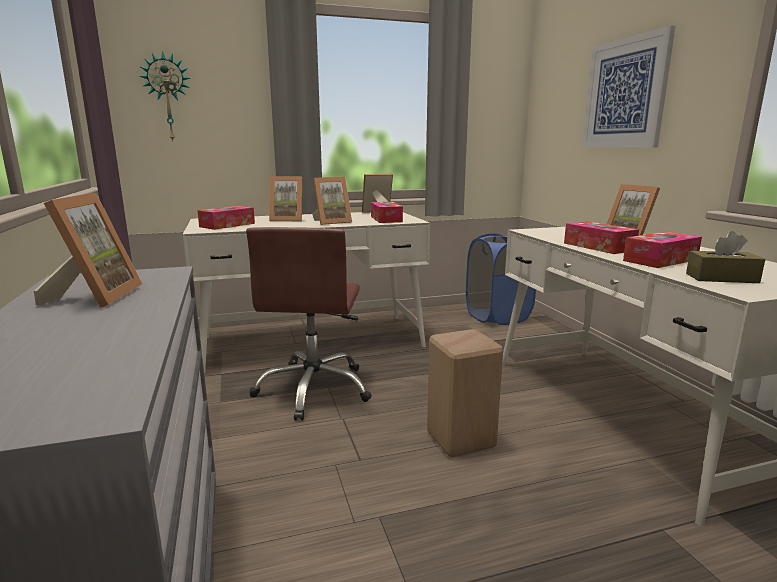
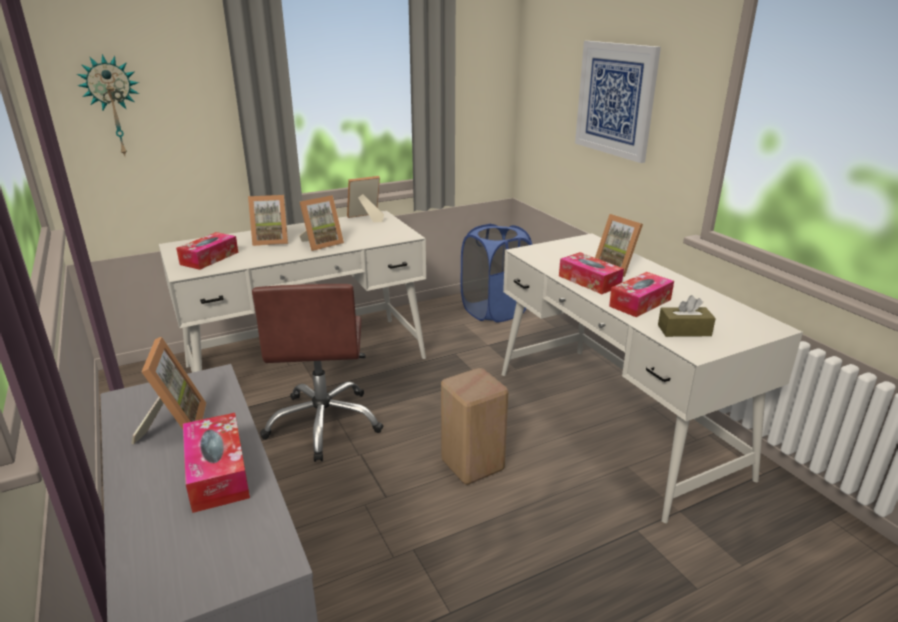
camera: 10 degrees left, 10 degrees up
(386, 219) = (378, 233): tissue box -> tissue box (217, 472)

